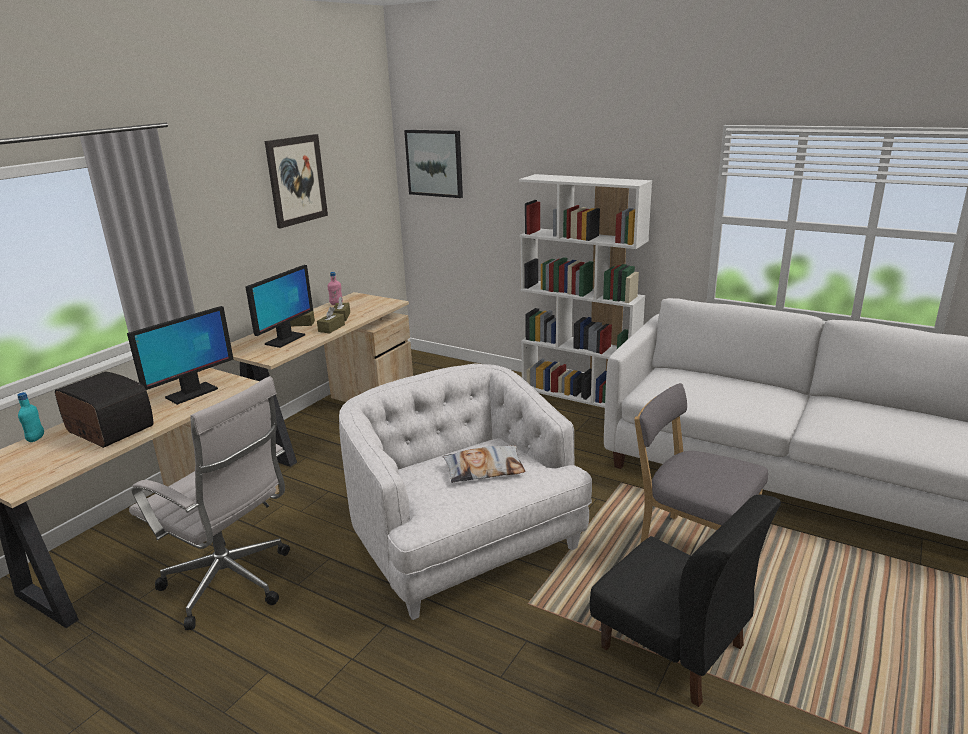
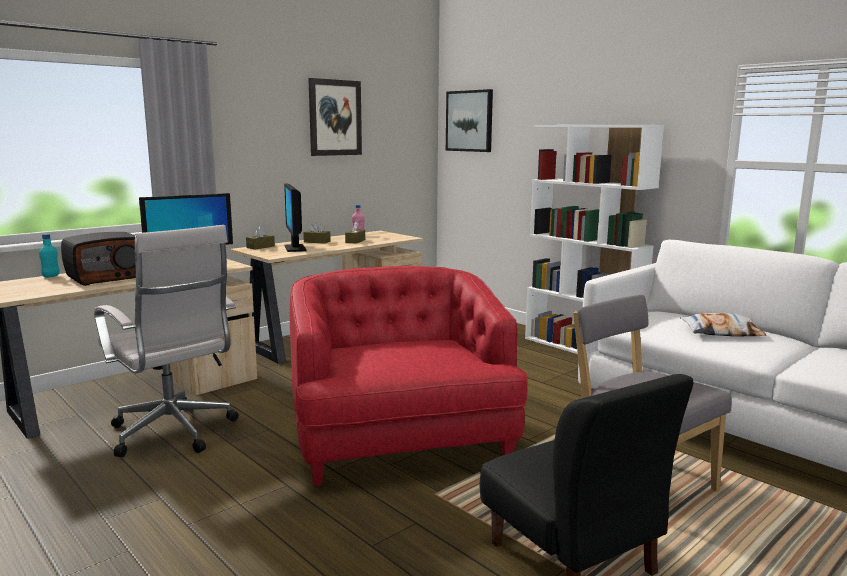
camera: 15 degrees right, 10 degrees down
(108, 429) = (107, 277): radio -> radio turned 90 degrees clockwise
(285, 340) = (295, 248): monitor -> monitor turned 120 degrees clockwise
(331, 328) = (340, 246): brown tissue box -> brown tissue box (260, 247)
(464, 544) = (399, 440): white armchair -> red armchair
(484, 469) = (418, 353): pillow -> pillow (721, 332)

